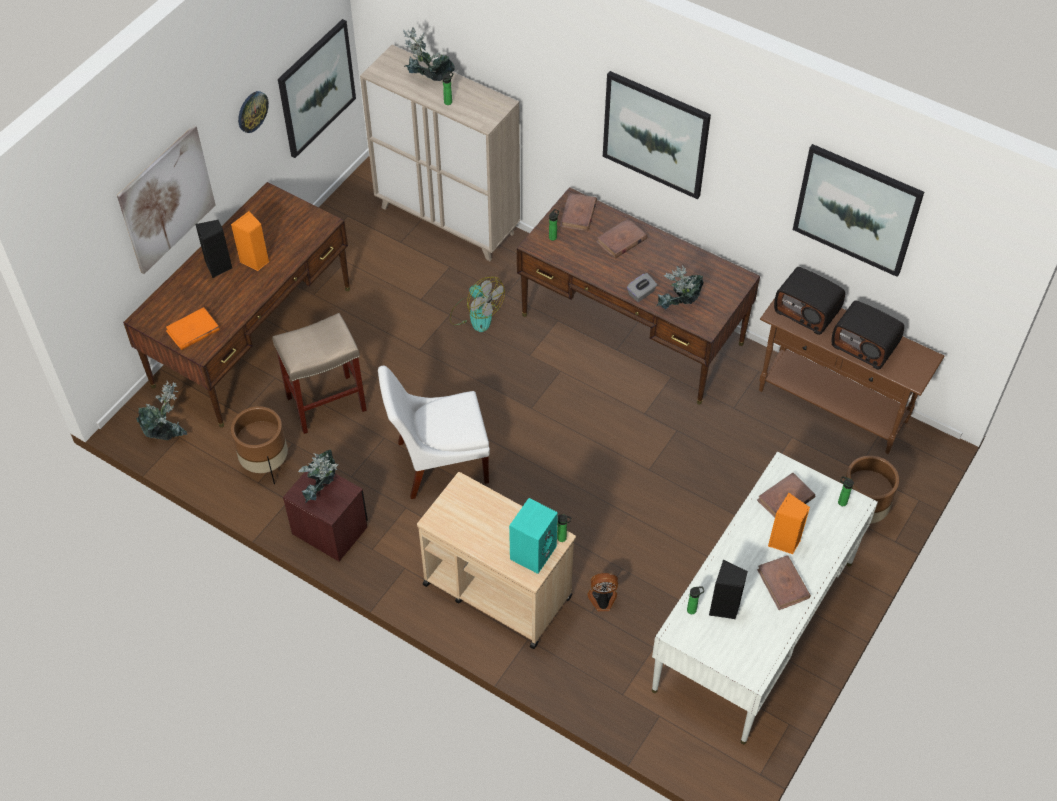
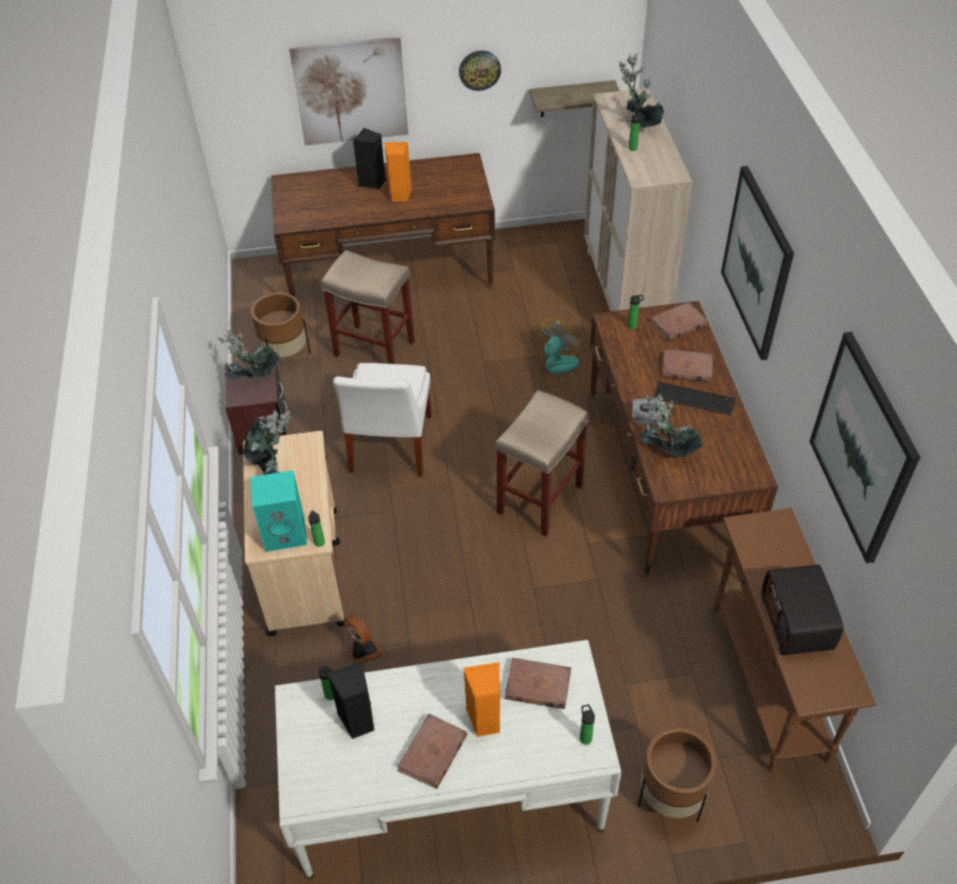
camera: 50 degrees right, 5 degrees down
(167, 433) = (260, 290): potted plant -> potted plant (272, 467)
(193, 331) = (300, 209): orange book -> none
(316, 88) = (571, 99): picture -> shelf
(438, 462) = (389, 447): white chair -> white chair turned 120 degrees counterclockwise
(475, 314) = (557, 369): fan -> fan turned 150 degrees counterclockwise
(579, 410) = (540, 498): none -> beige stool
(651, 258) = (694, 400): none -> keyboard
(807, 311) = (778, 547): radio -> none

